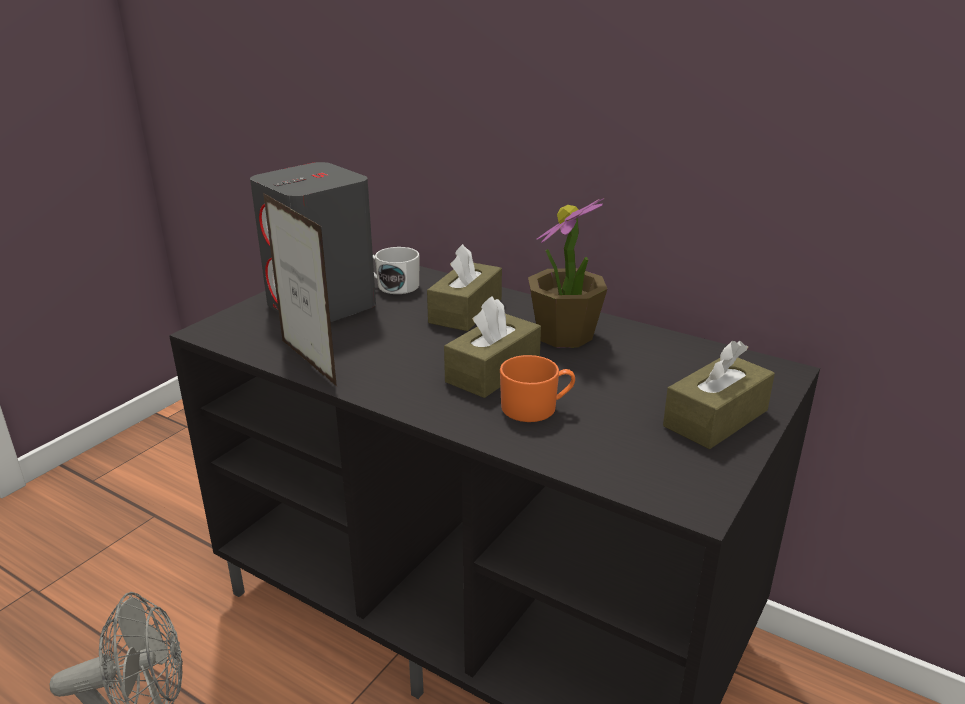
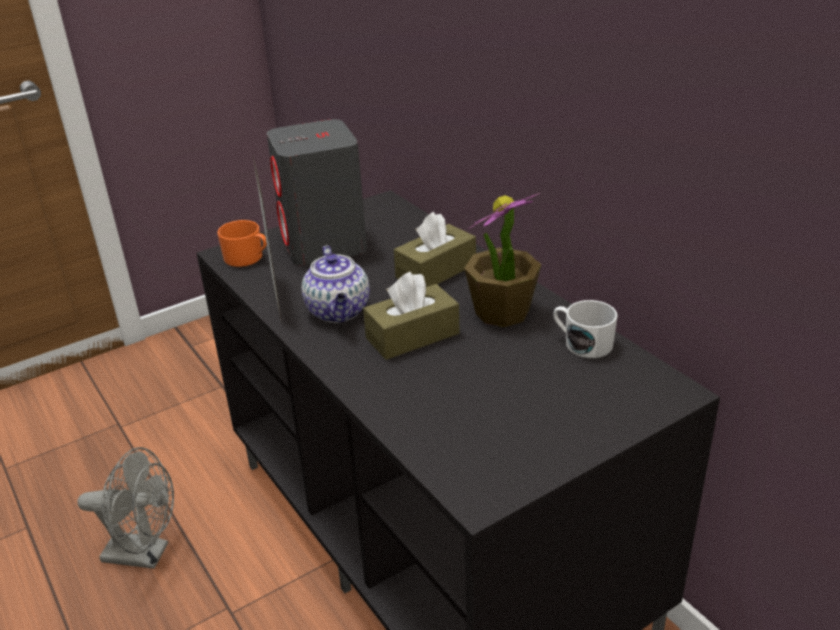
camera: 25 degrees right, 5 degrees up
(392, 286) = (394, 234): white mug -> white mug (582, 343)
(393, 363) = (339, 312): none -> teapot
(536, 408) = (420, 378): orange mug -> orange mug (247, 258)
(715, 418) = (567, 424): brown tissue box -> none

